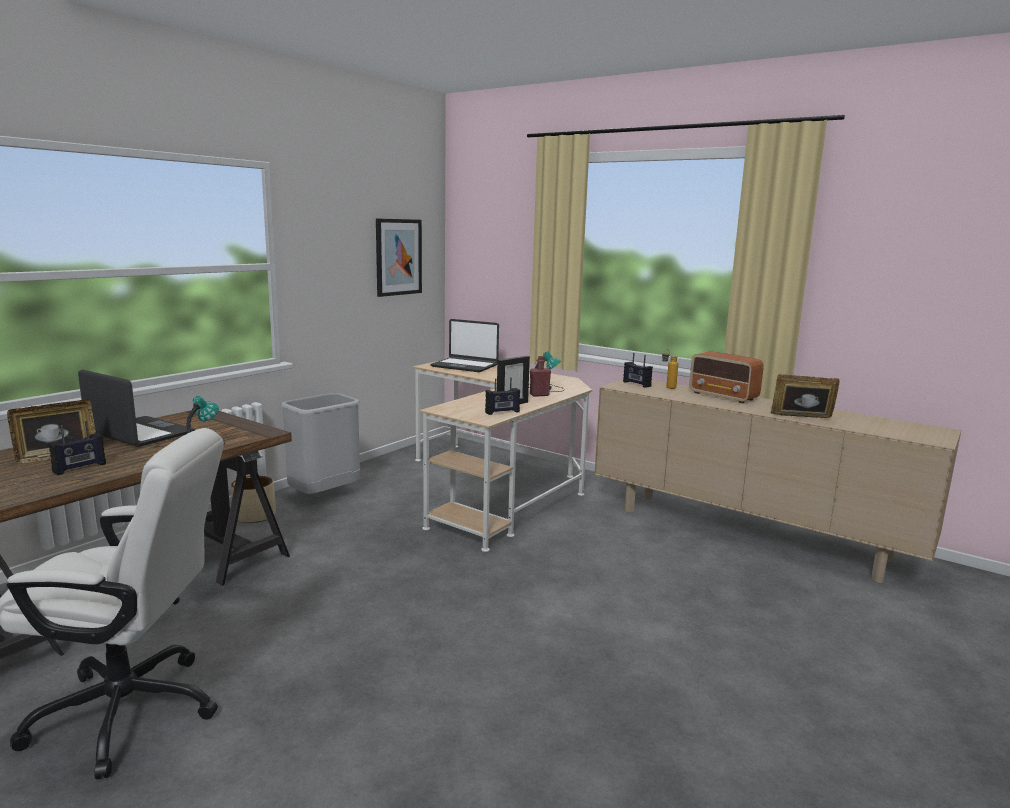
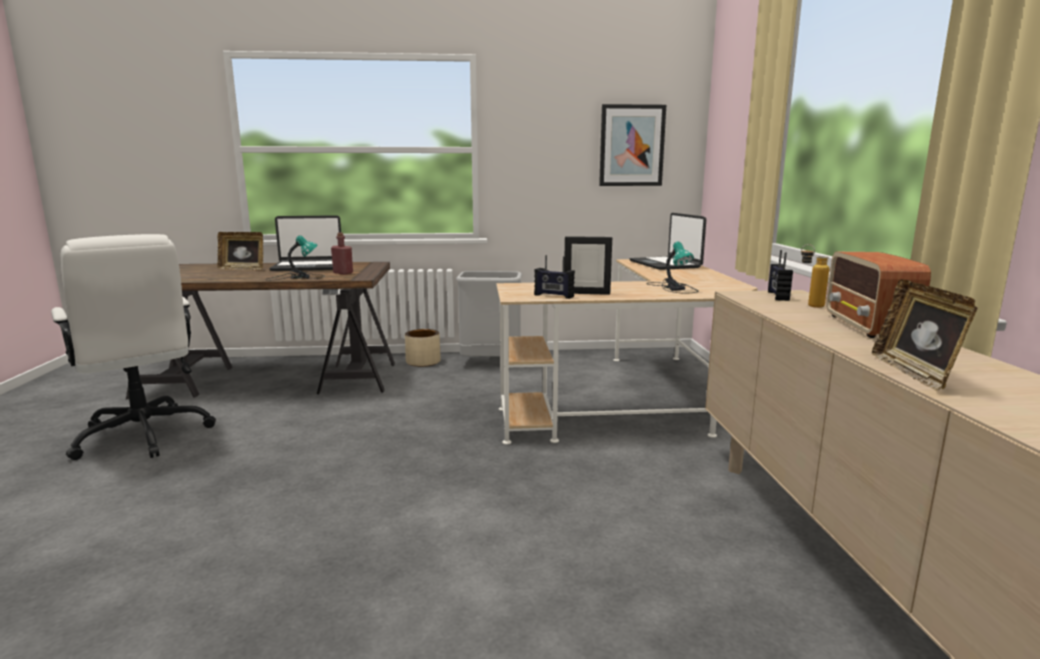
camera: 50 degrees right, 0 degrees up
(80, 468) = (227, 275): radio -> none
(139, 433) = (308, 267): laptop -> laptop turned 90 degrees clockwise
(539, 395) = (647, 292): red bottle -> red bottle (343, 273)
(802, 418) = (914, 373): picture frame -> picture frame turned 150 degrees counterclockwise

